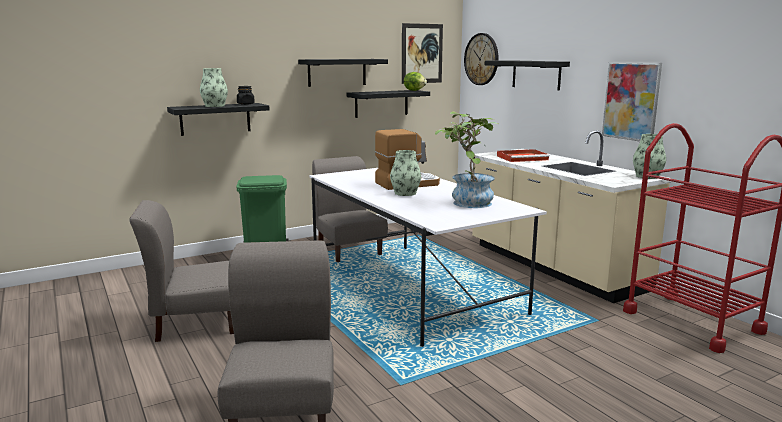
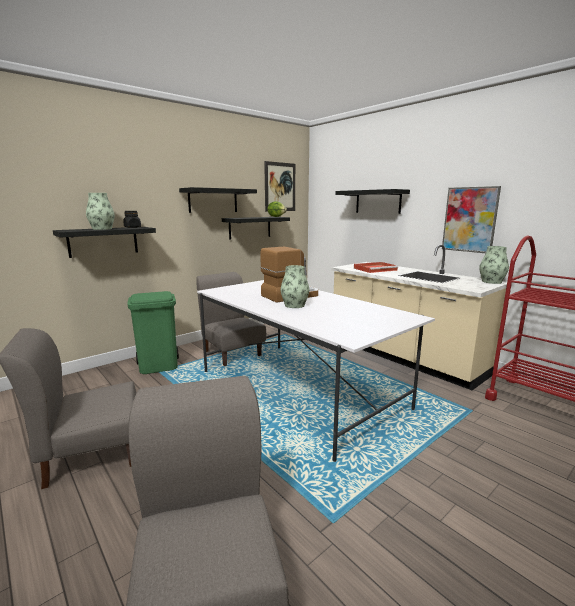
camera: 10 degrees left, 0 degrees up
(466, 202) = (356, 312): potted plant -> none
(481, 59) = (327, 192): wall clock -> none

